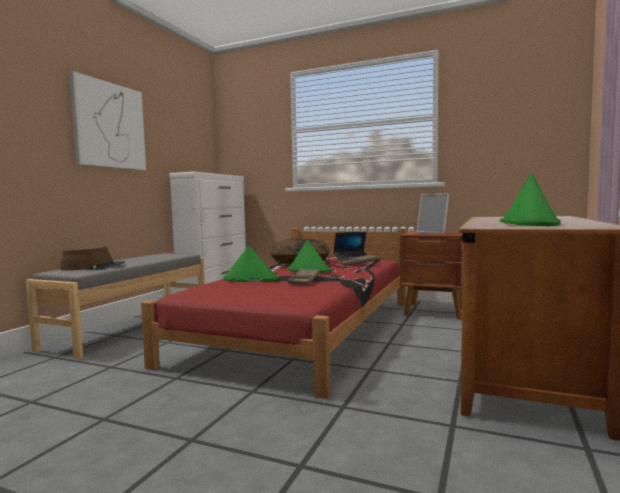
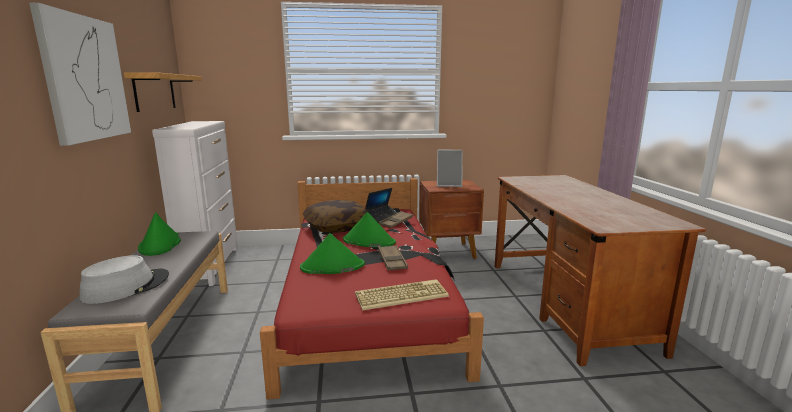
camera: 30 degrees left, 10 degrees up
(93, 267) = (126, 287): brown hat -> grey hat
(183, 148) = (155, 92): none -> shelf
(271, 296) = (402, 295): none -> keyboard
(529, 224) = (610, 212): green hat -> green hat (160, 244)

